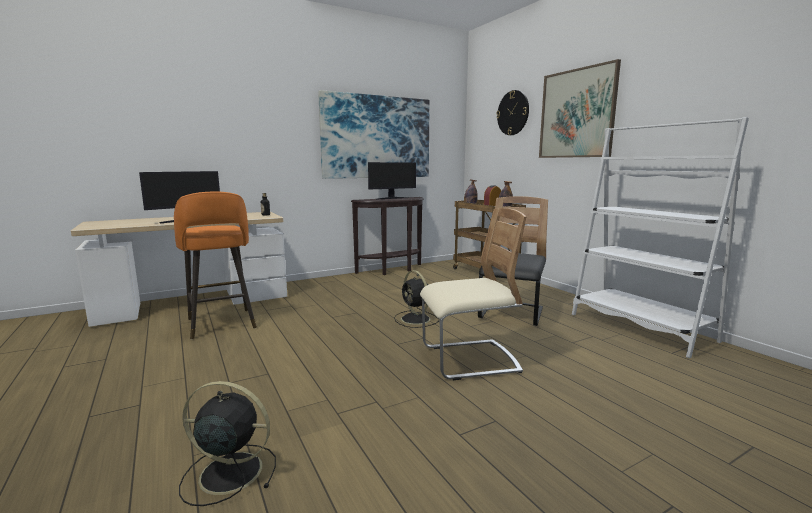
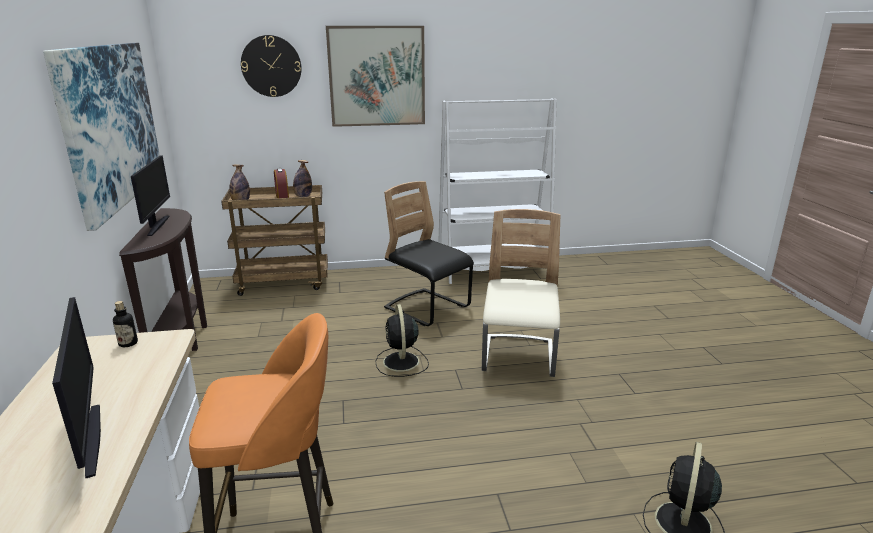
camera: 70 degrees left, 10 degrees up
(416, 319) = (401, 362): black fan -> black fan turned 90 degrees clockwise

